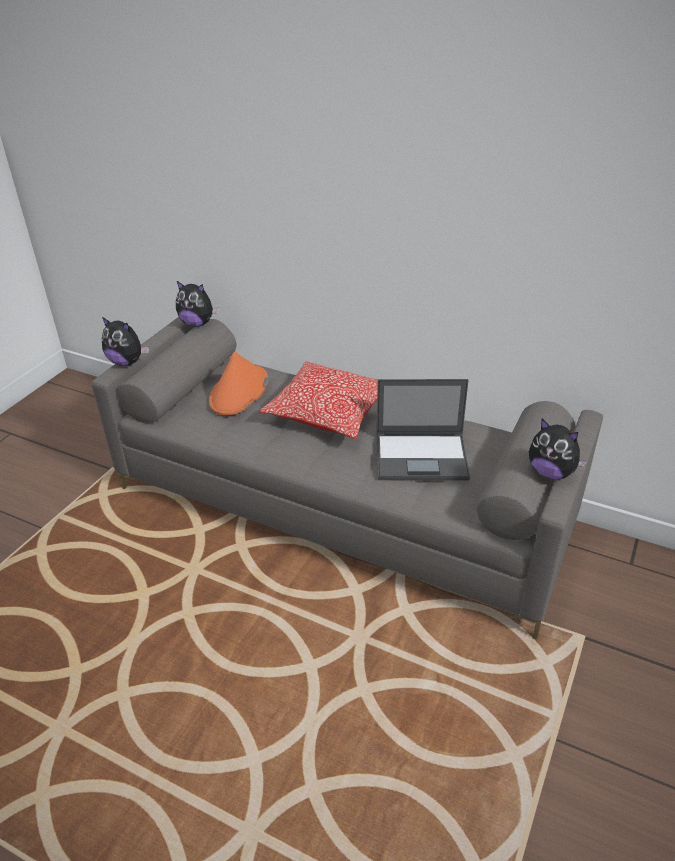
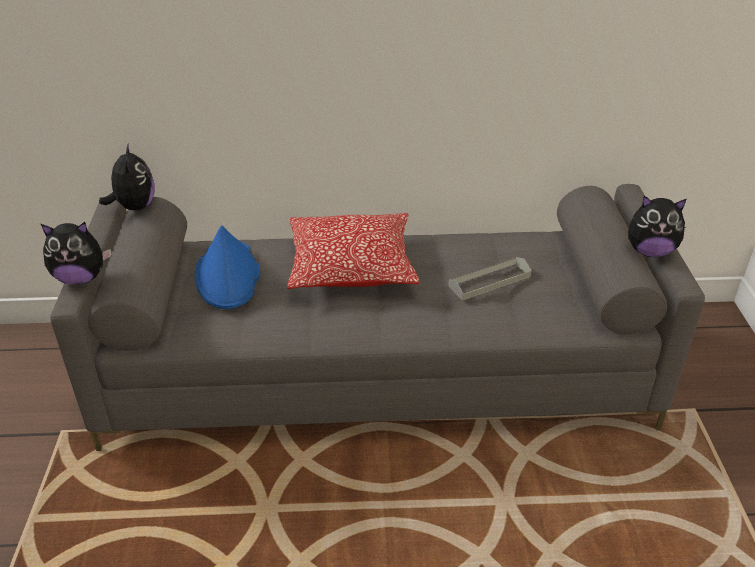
camera: 30 degrees left, 0 degrees up
(198, 323) = (134, 207): plush toy -> plush toy turned 90 degrees counterclockwise
(239, 391) = (228, 276): orange hat -> blue hat
(422, 456) = (489, 281): laptop -> grey tray

